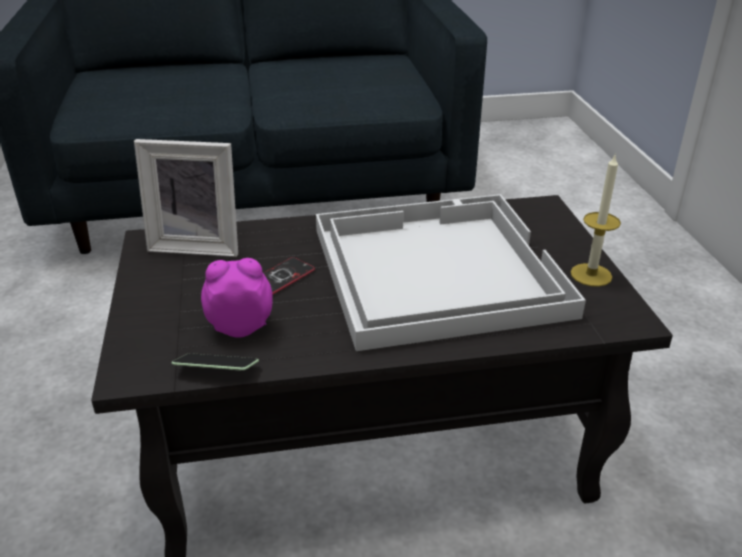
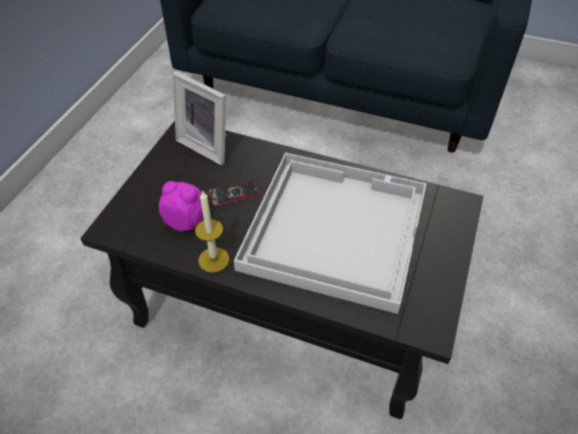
camera: 30 degrees right, 15 degrees up
(217, 371) = (151, 248): phone -> none
(591, 275) = (439, 280): candle -> candle (213, 259)

